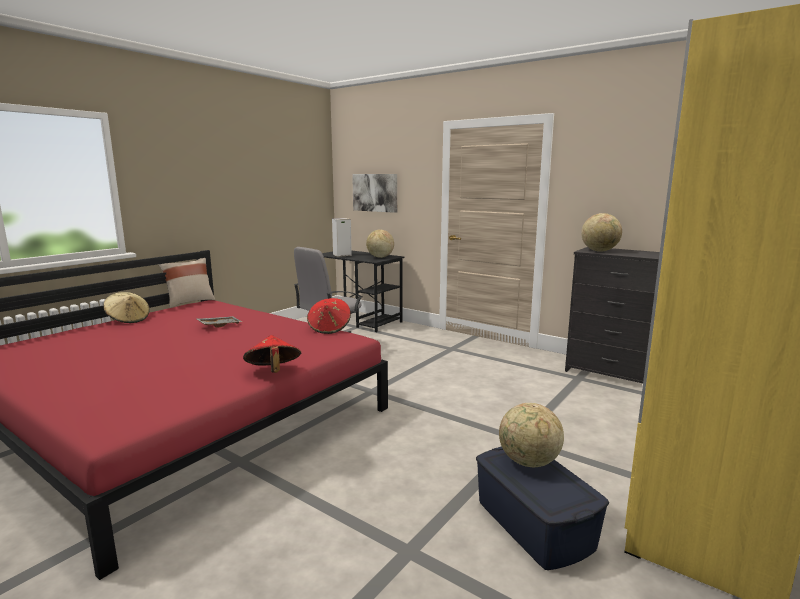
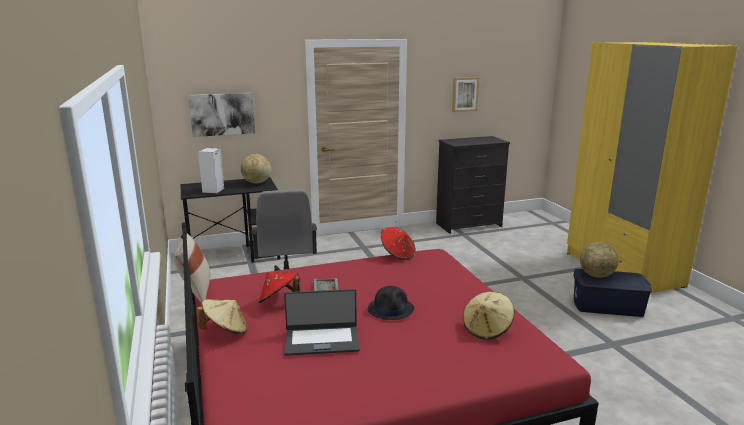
camera: 55 degrees left, 5 degrees up
(122, 342) = (321, 340): none -> laptop
(177, 390) = (487, 329): none -> beige hat
(197, 349) = (391, 309): none -> black hat
(273, 372) = (482, 291): red hat -> red hat (279, 301)
(599, 251) = (460, 142): globe -> none
(637, 187) = (464, 94): none -> picture

